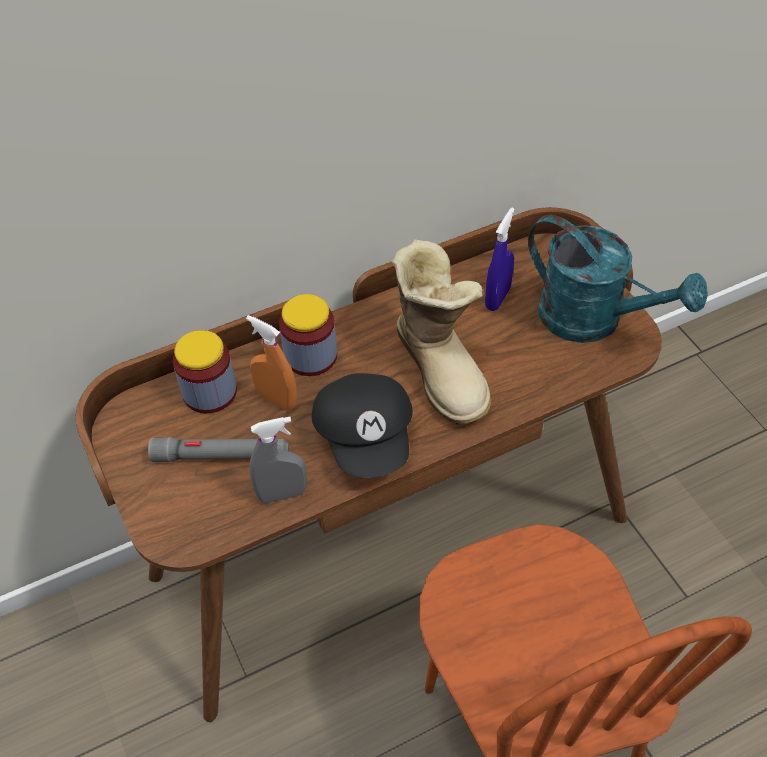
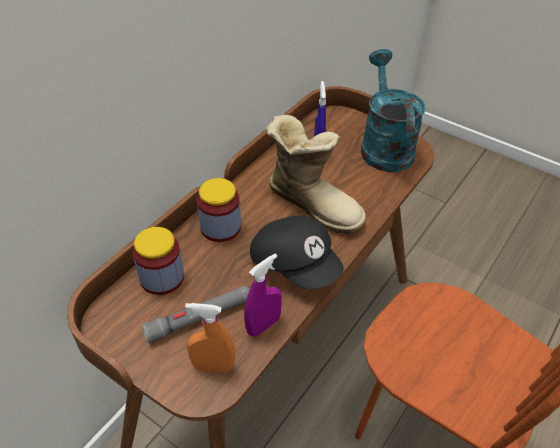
camera: 30 degrees left, 5 degrees down
(277, 399) = (216, 264): orange spray bottle -> orange spray bottle (213, 366)
(282, 494) = (263, 325): grey spray bottle -> purple spray bottle
(594, 320) = (384, 145): turquoise watering can -> turquoise watering can turned 105 degrees counterclockwise

